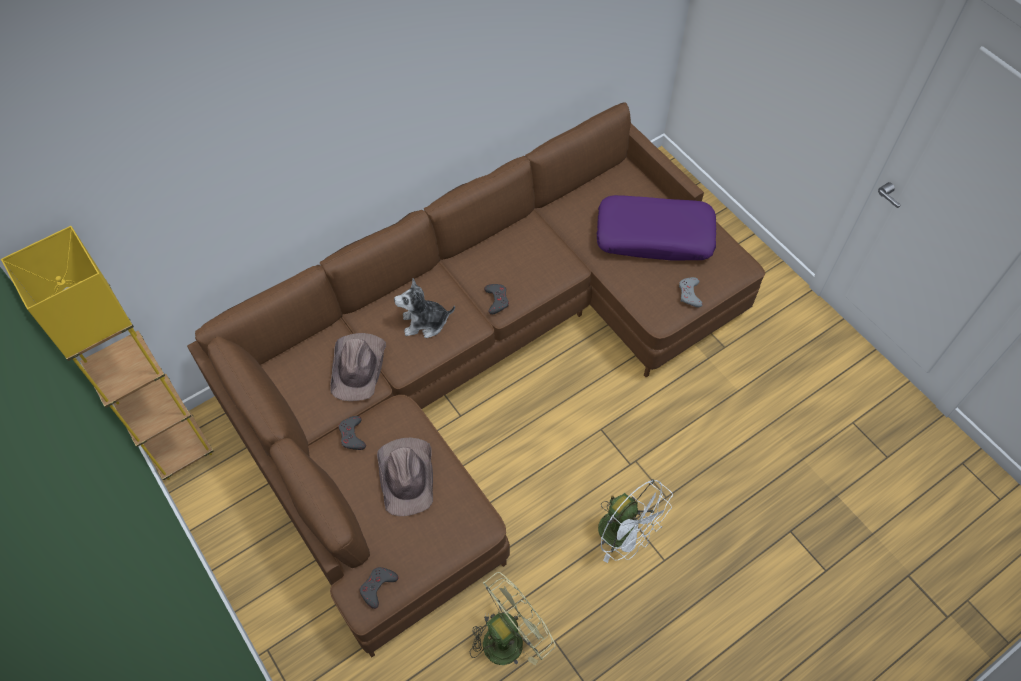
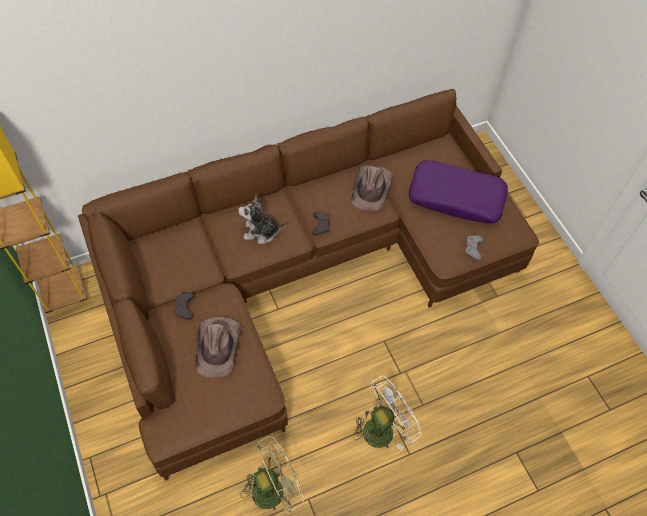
camera: 10 degrees right, 0 degrees up
(359, 367) = (202, 256): brown hat -> brown hat (372, 188)
(377, 587) = (174, 428): grey game controller -> none
(625, 535) = (383, 427): white fan -> white fan turned 90 degrees counterclockwise

